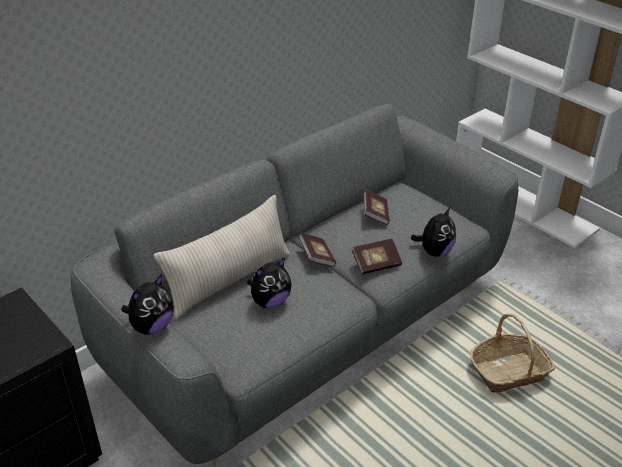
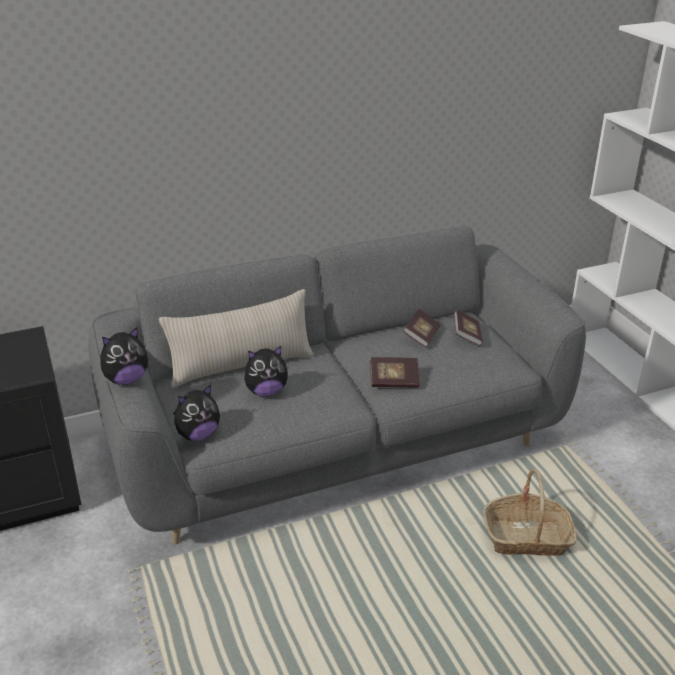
camera: 20 degrees right, 5 degrees down
(317, 257) = (338, 363): book -> book (467, 336)
(434, 251) = (464, 383): plush toy -> plush toy (198, 435)

